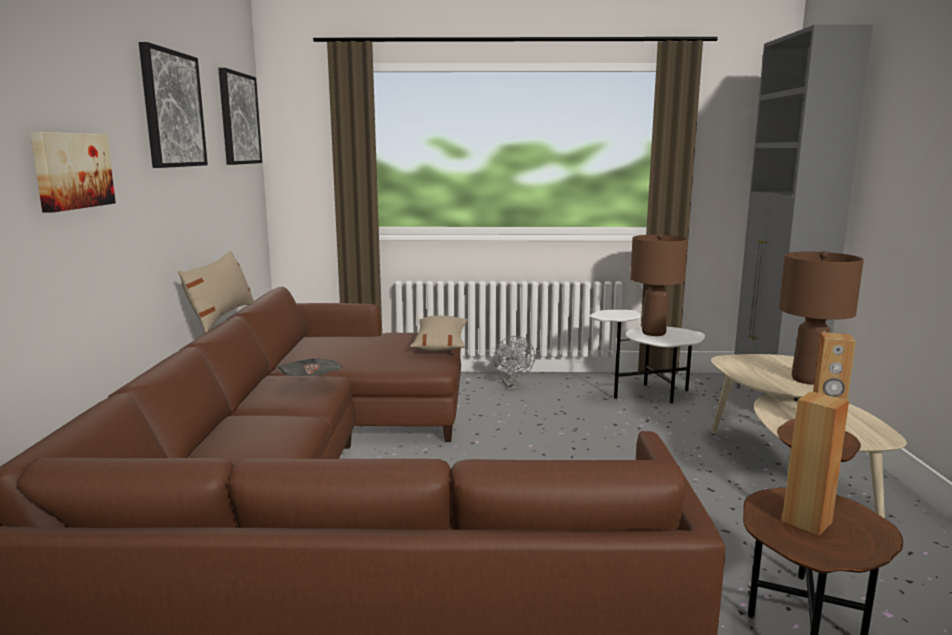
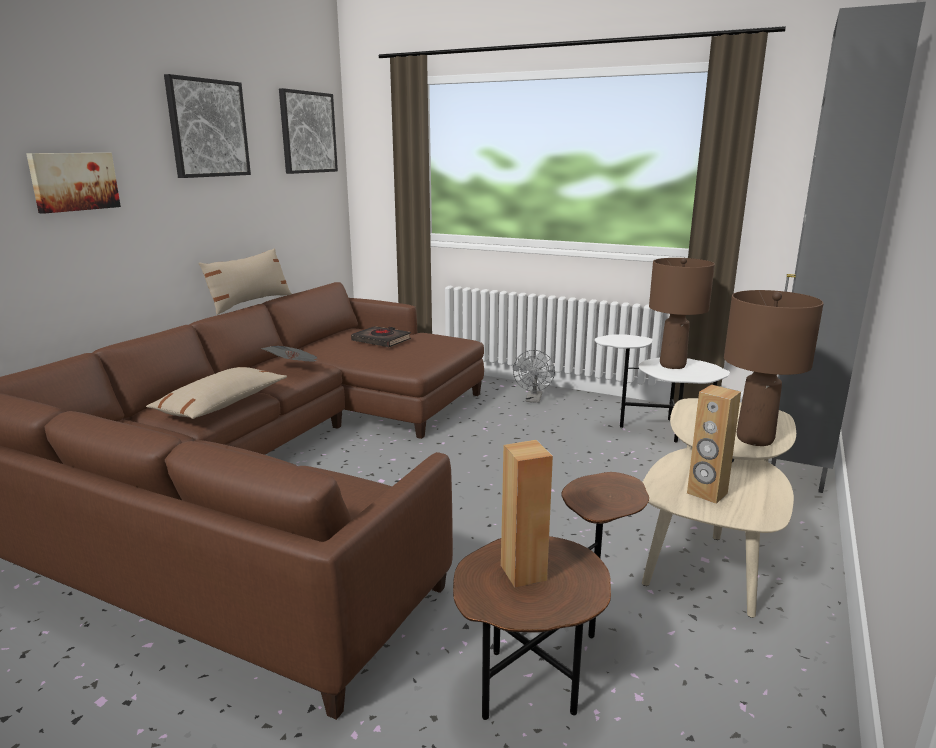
camera: 25 degrees right, 5 degrees up
(365, 344) = (381, 340): none -> black book
(440, 344) = (449, 348): beige pillow -> beige pillow (221, 404)

